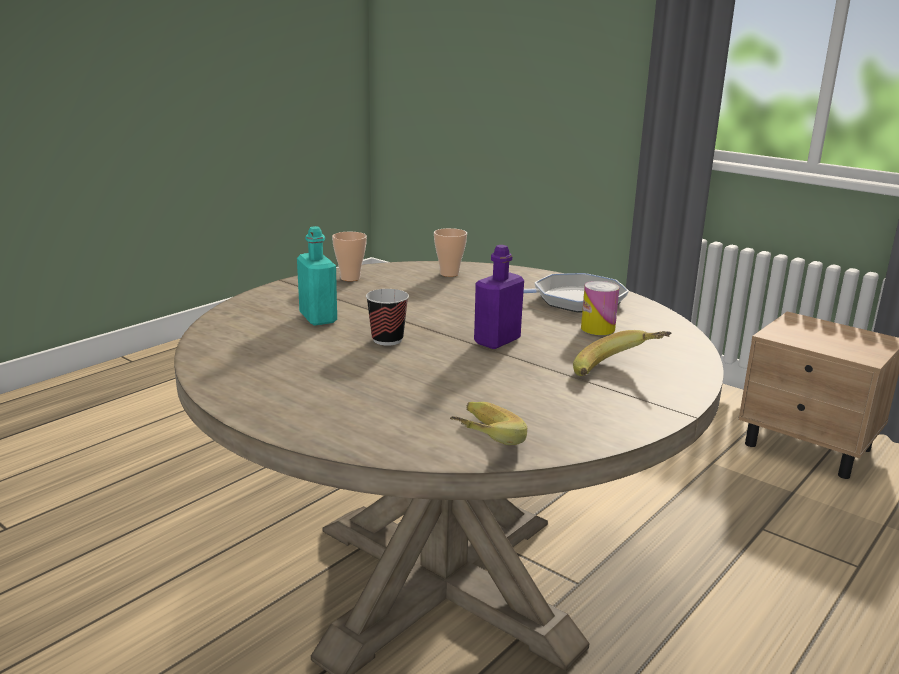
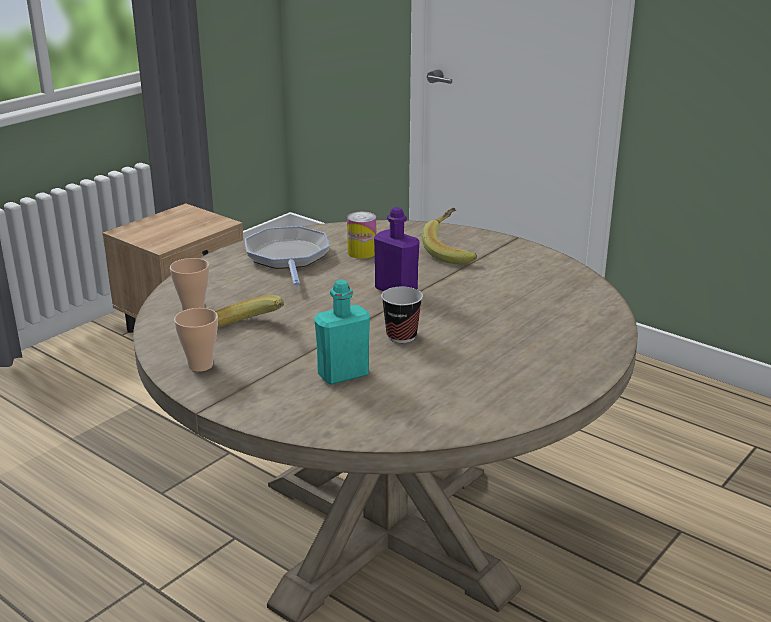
camera: 90 degrees left, 5 degrees up
(476, 444) = (588, 300): banana -> banana (249, 331)

